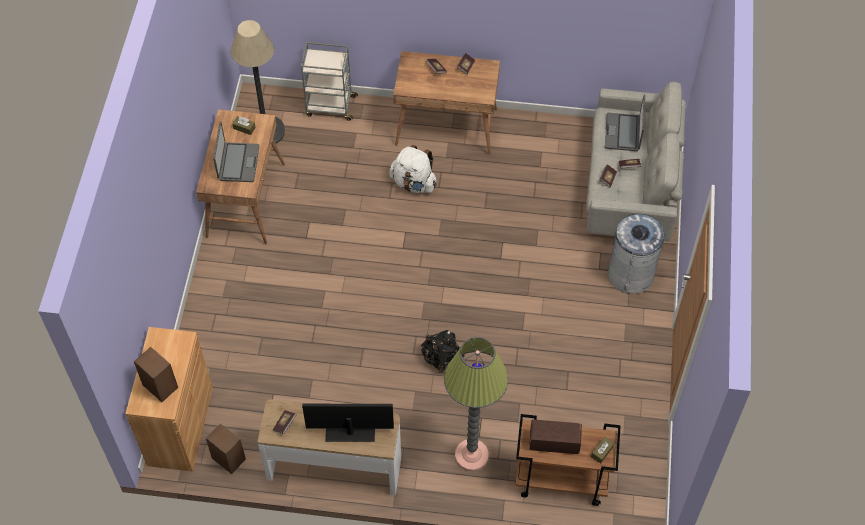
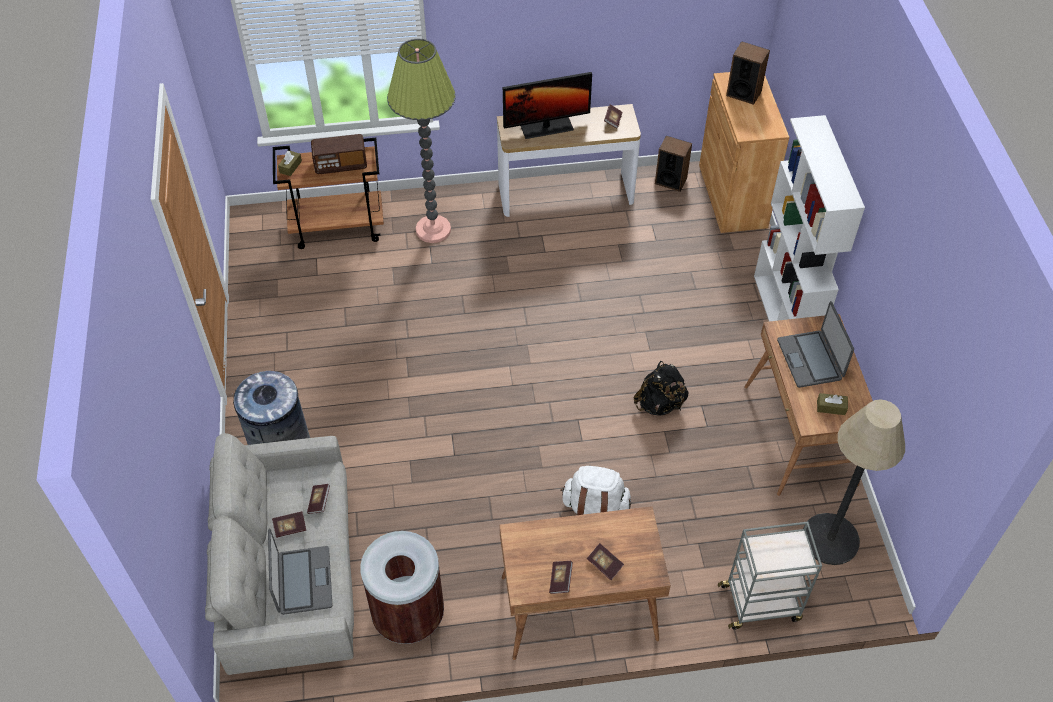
camera: 165 degrees right, 5 degrees down
(204, 293) = (784, 318): none -> white bookcase
(441, 358) = (490, 309): black backpack -> black backpack (659, 404)
(556, 146) = (408, 615): none -> brown trash can

